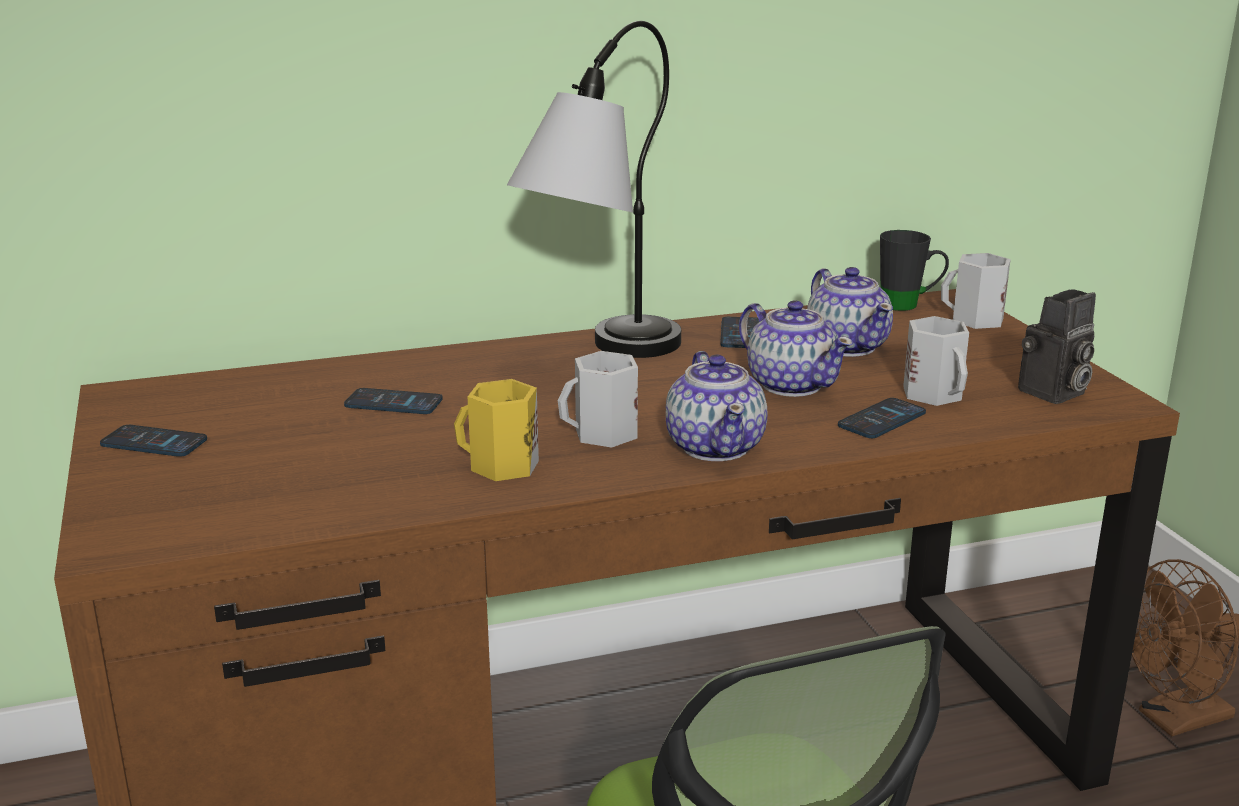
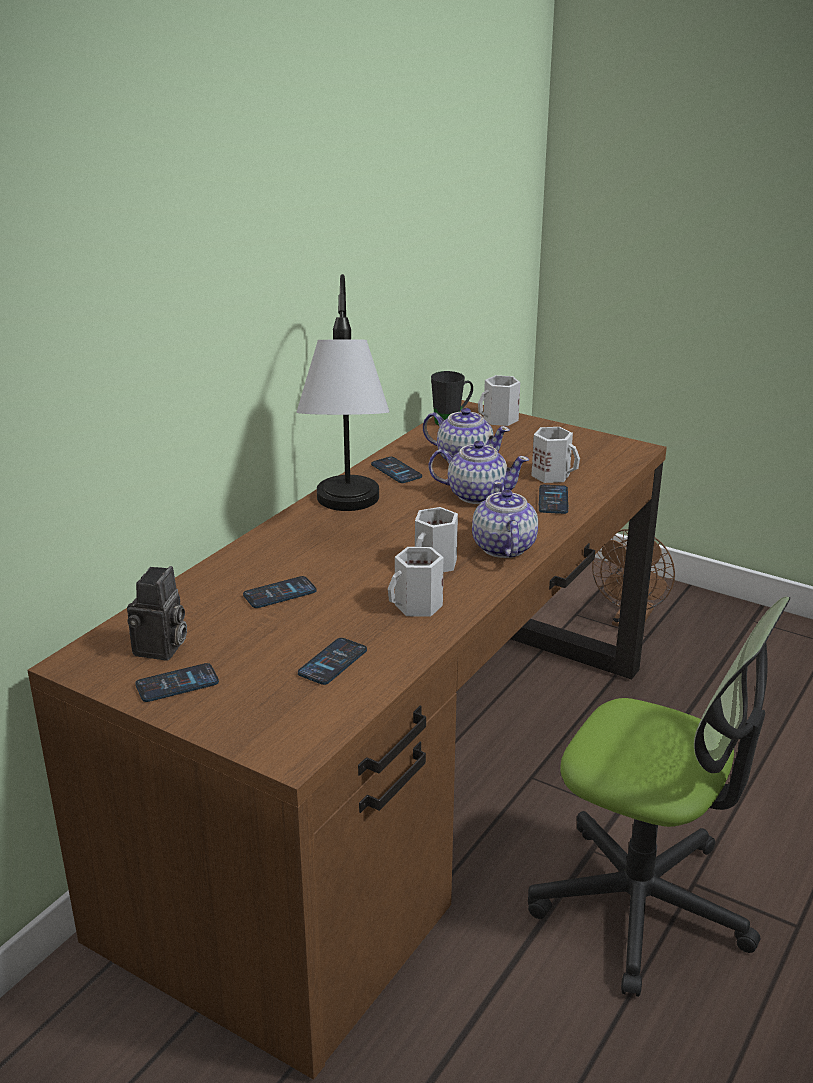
camera: 40 degrees left, 5 degrees up
(314, 482) = (332, 662): none -> phone
(501, 466) = (417, 606): yellow mug -> white mug
(716, 446) = (503, 548): teapot -> teapot turned 135 degrees counterclockwise
(1053, 393) = (602, 455): camera -> camera (161, 649)

